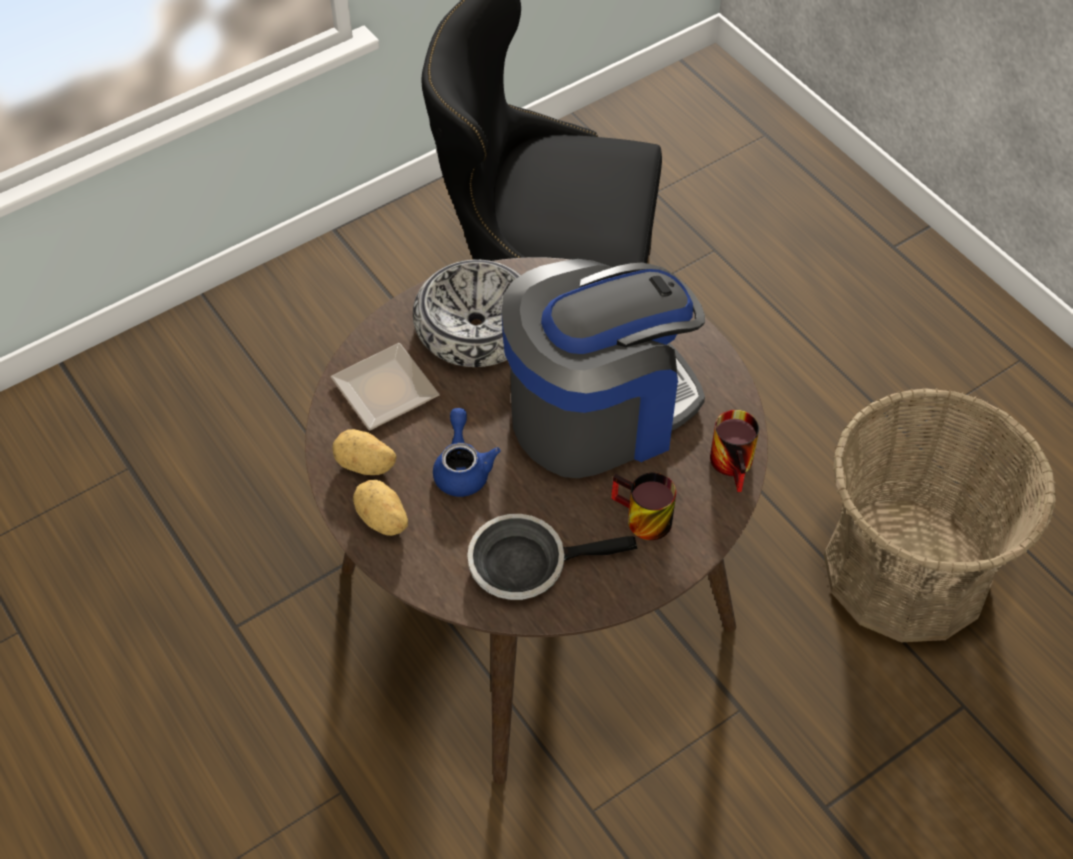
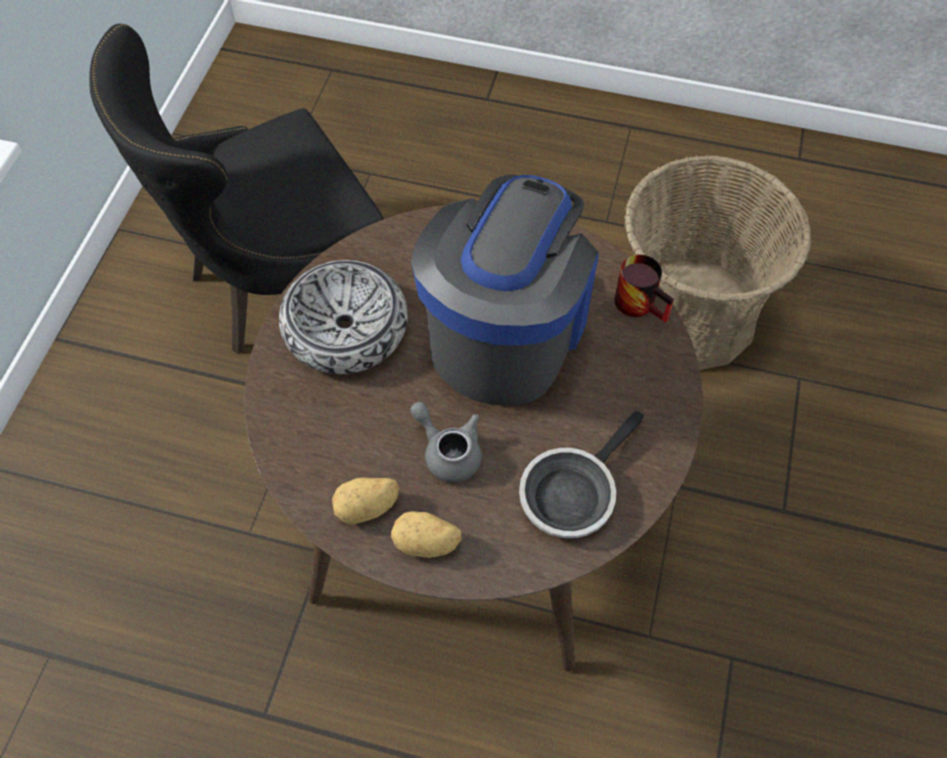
camera: 40 degrees left, 5 degrees up
(384, 393) = (323, 435): plate -> none
(462, 468) = (448, 451): blue teapot -> grey teapot
(640, 520) = (618, 394): mug -> none

